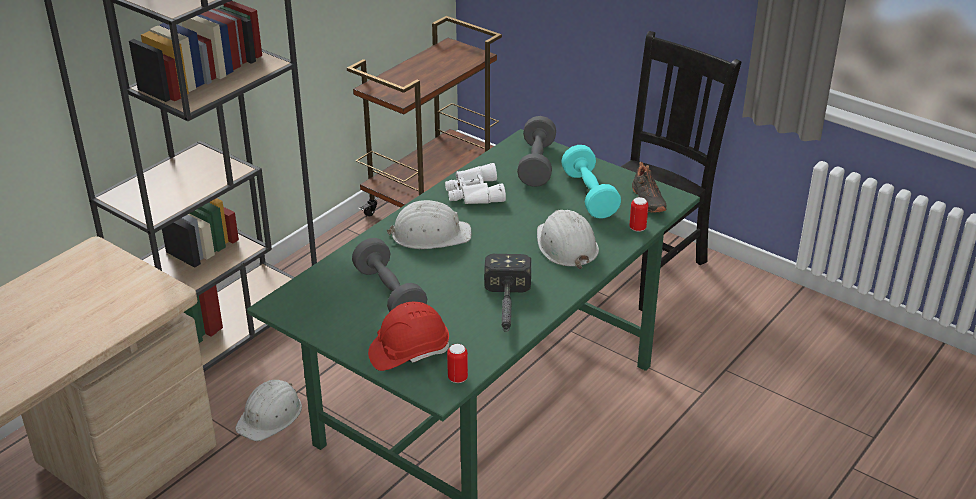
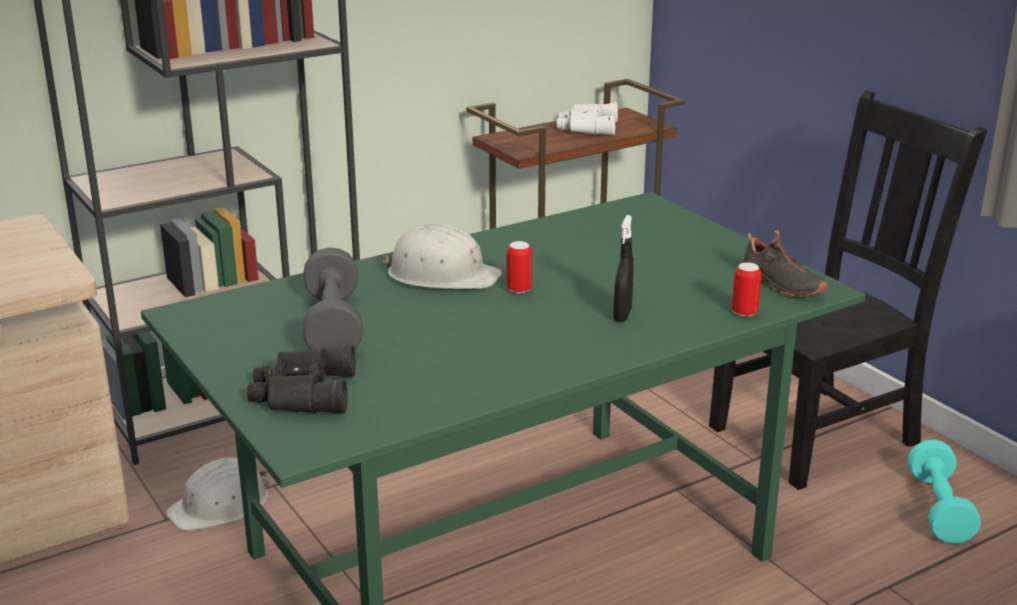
camera: 20 degrees right, 10 degrees down
(409, 352) = (301, 393): red hard hat -> black binoculars
(457, 378) = (341, 436): can -> can (519, 290)
(473, 193) = (535, 243): white binoculars -> white binoculars (586, 127)
(507, 308) = (481, 369): hammer -> none
(536, 164) = (645, 228): grey dumbbell -> none
(566, 245) = (622, 315): white hard hat -> black spray bottle
(589, 195) = (697, 268): turquoise dumbbell -> turquoise dumbbell (939, 509)
(647, 200) = (779, 285): black shoe -> black shoe turned 45 degrees counterclockwise

